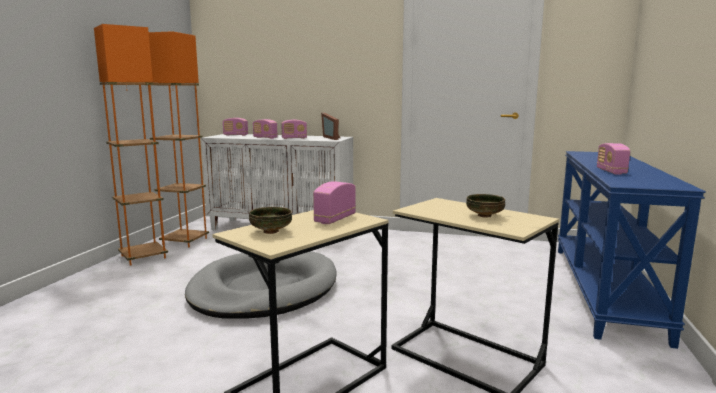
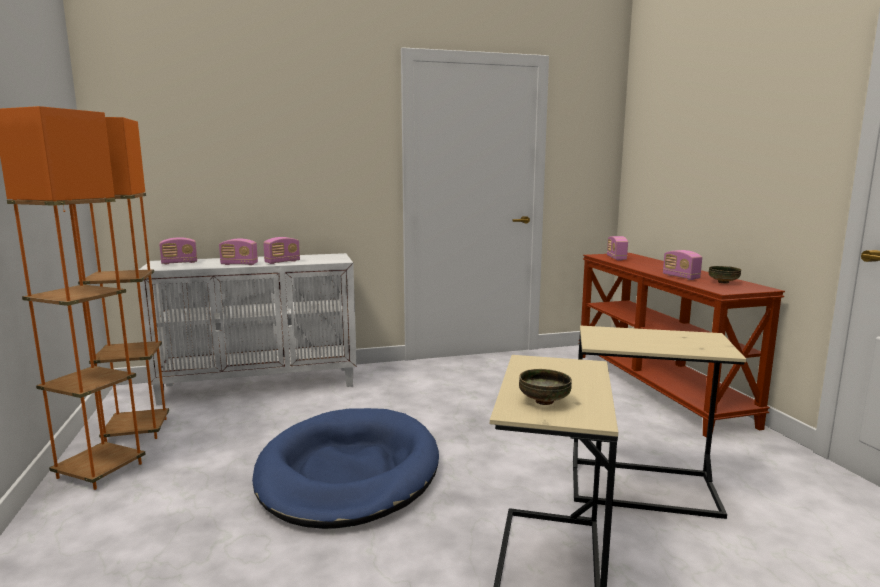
camera: 30 degrees left, 0 degrees up
(264, 289) = (349, 472): grey dog bed -> blue dog bed
(333, 138) = (329, 257): picture frame -> none
(335, 219) = (561, 370): radio -> radio (616, 258)
(485, 216) = (669, 340): bowl -> bowl (723, 282)
(606, 289) = (658, 387): blue console table -> brown console table

